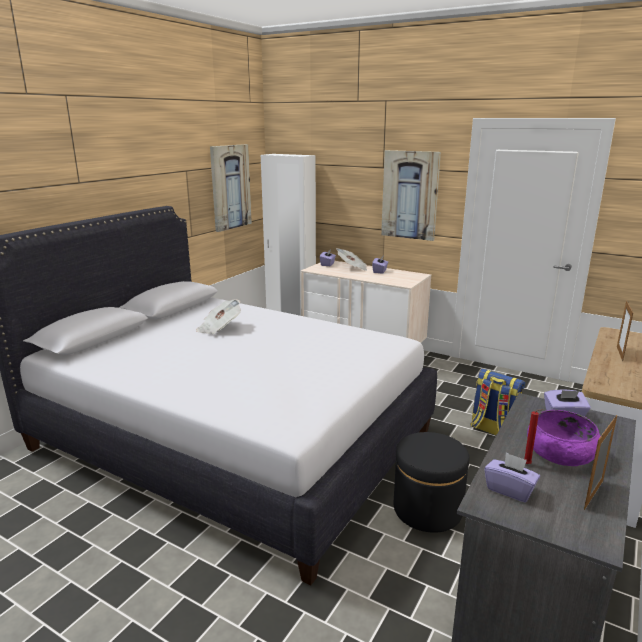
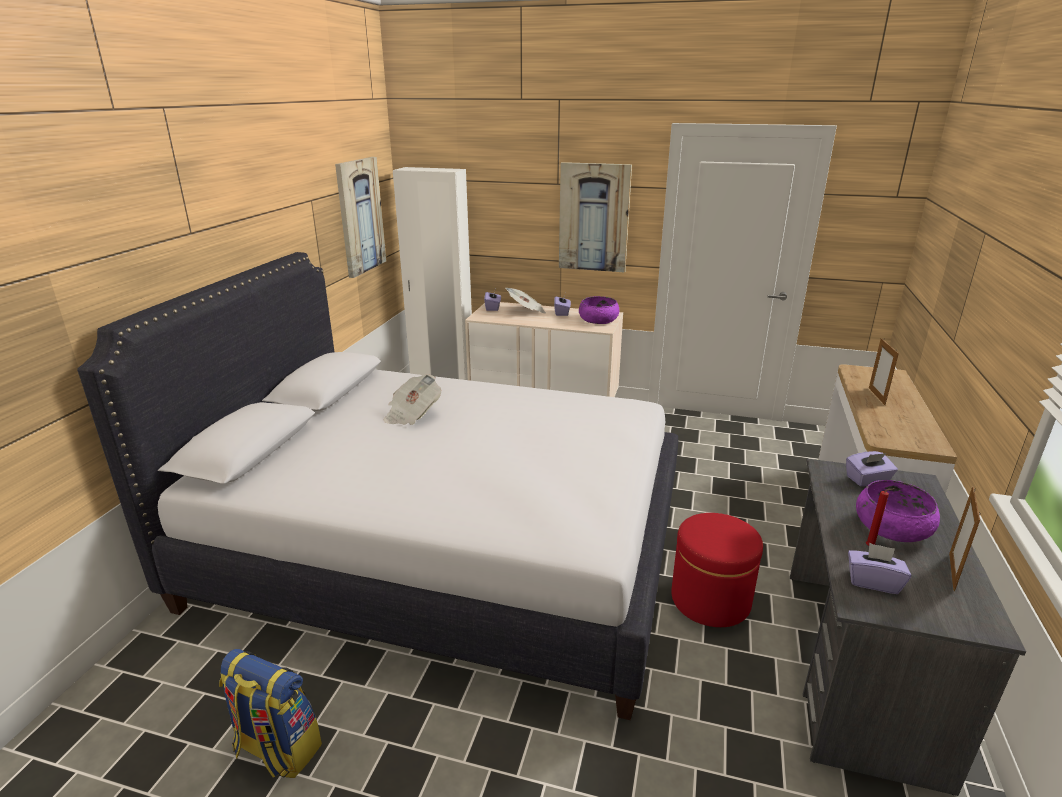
camera: 15 degrees left, 5 degrees up
(406, 278) = (598, 320): none -> purple bowl
(427, 509) = (710, 600): black ottoman -> red ottoman
(493, 430) = (734, 491): backpack -> backpack (276, 749)

